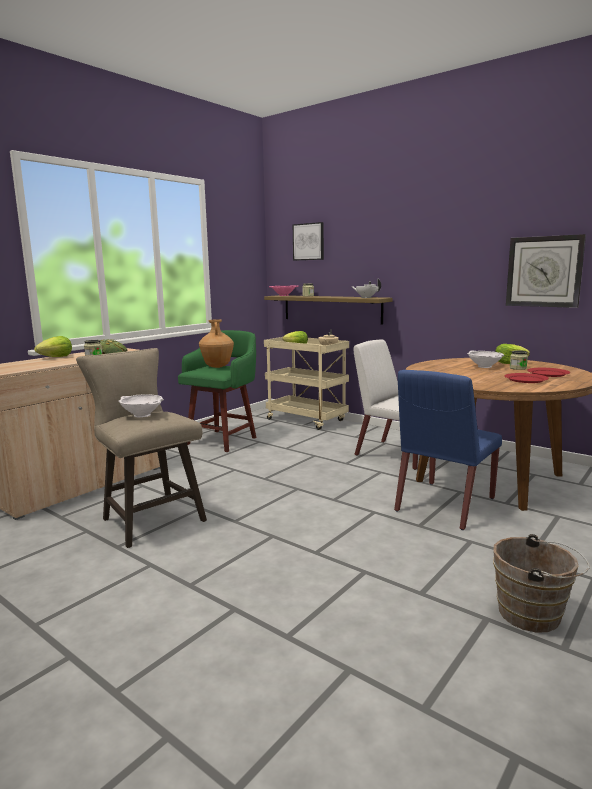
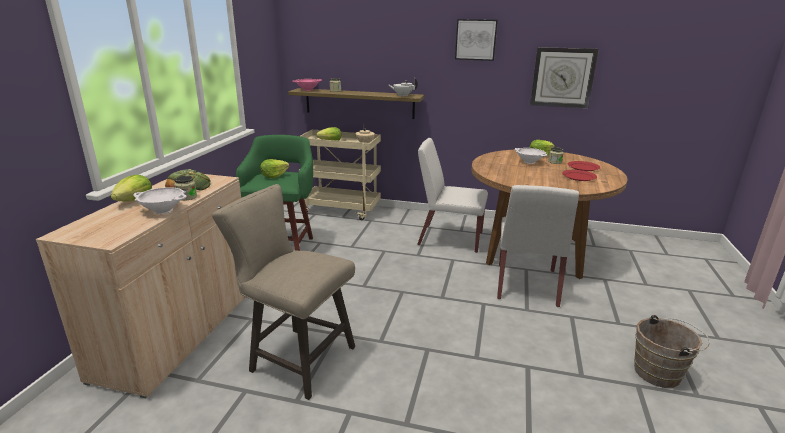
camera: 25 degrees left, 10 degrees up
(142, 415) = (295, 263): white bowl -> white bowl (163, 211)
(217, 366) = (274, 176): brown vase -> lettuce
(308, 241) = (332, 35): picture -> picture (475, 39)
(444, 505) = (527, 285): blue chair -> white chair

